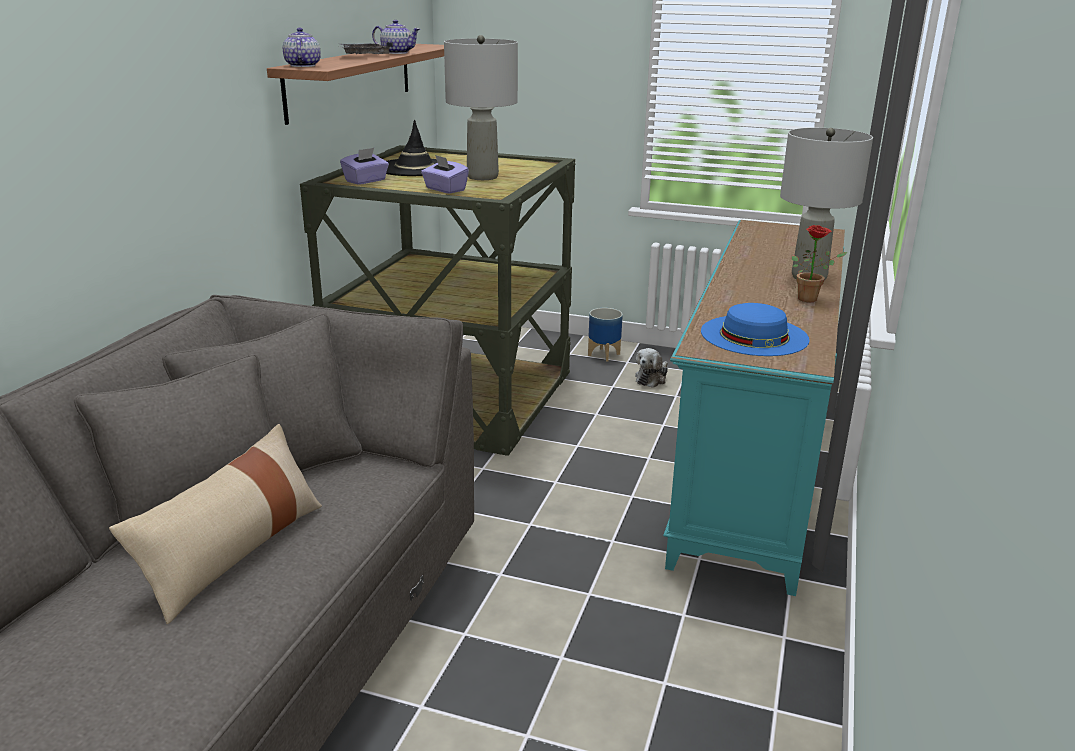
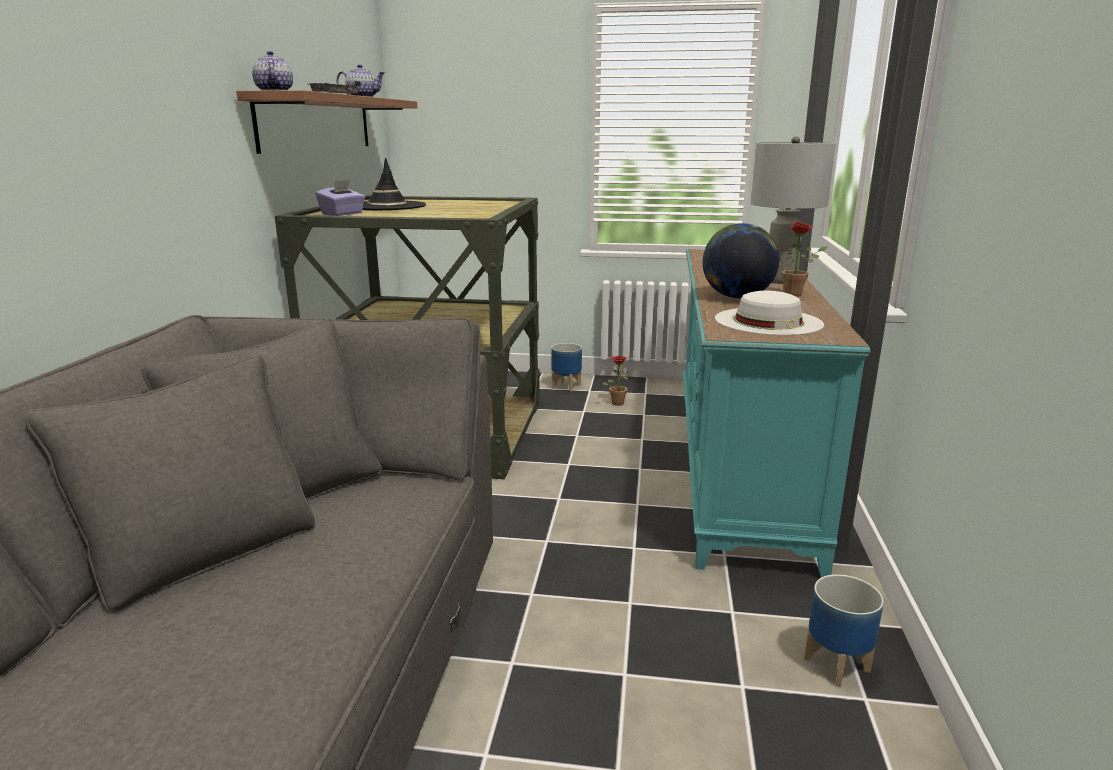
camera: 10 degrees left, 5 degrees down
(234, 552) = (253, 593): beige pillow -> none
(445, 189) = (427, 216): purple tissue box -> none
(482, 177) = (458, 209): grey table lamp -> none
(652, 378) = (617, 402): plush toy -> potted plant
(744, 298) = (736, 297): none -> globe
(754, 335) = (768, 321): blue hat -> white hat
(763, 677) = (837, 665): none -> planter

